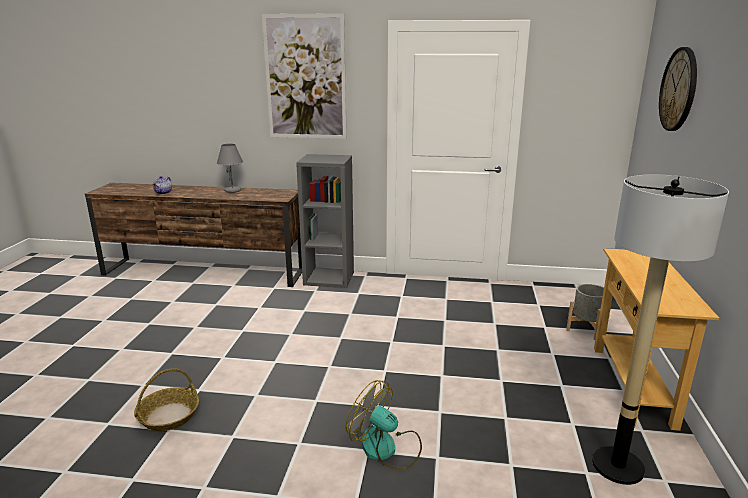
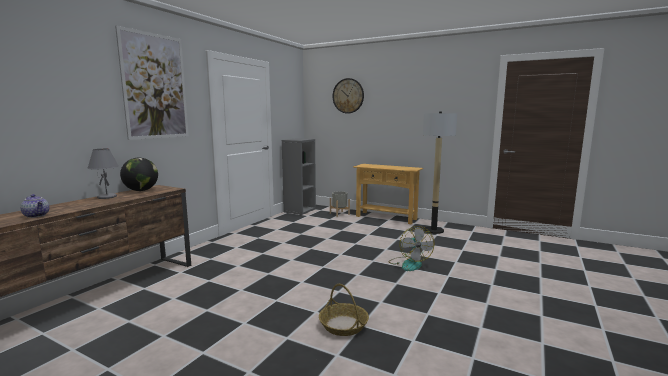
camera: 70 degrees left, 10 degrees down
(266, 192) = (141, 190): none -> globe
(329, 278) = (198, 252): grey bookcase -> grey bookcase (299, 210)
(386, 448) = (409, 263): fan -> fan turned 60 degrees counterclockwise

